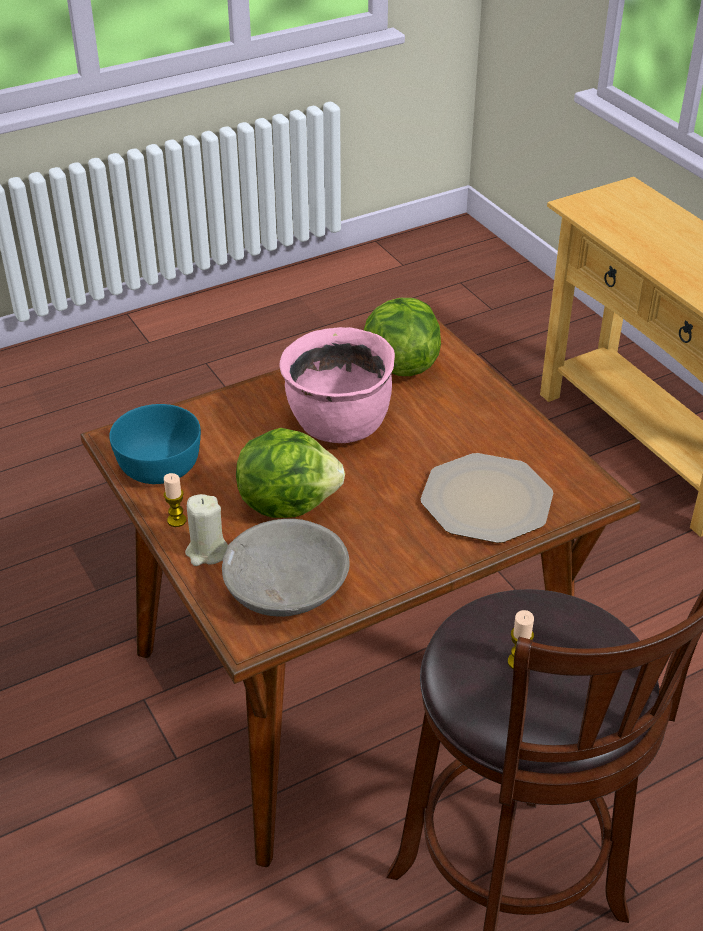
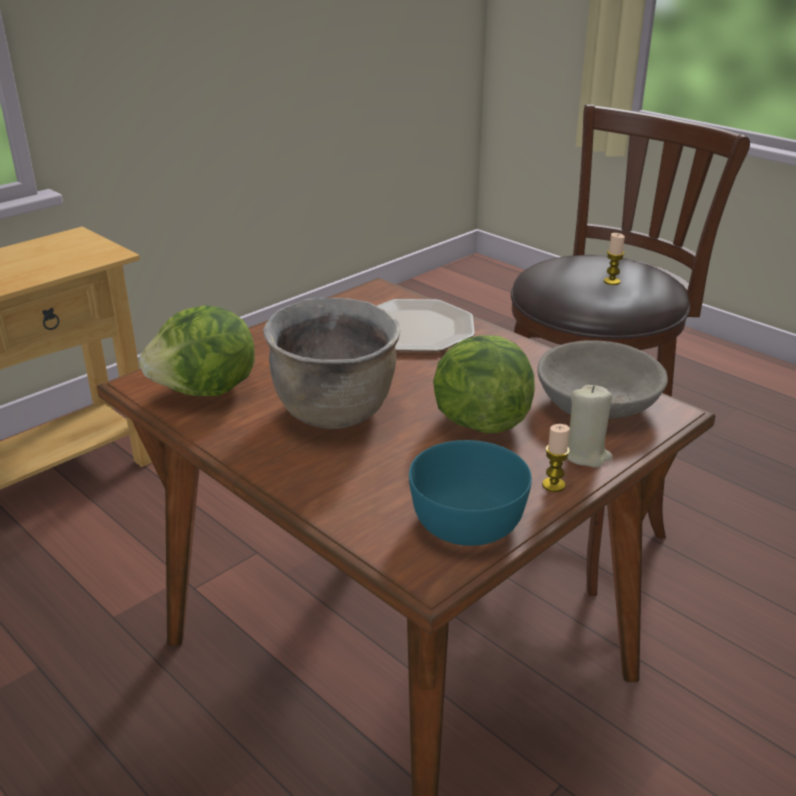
camera: 105 degrees left, 10 degrees down
(339, 426) = (336, 412): pink cooking pot -> brown cooking pot

